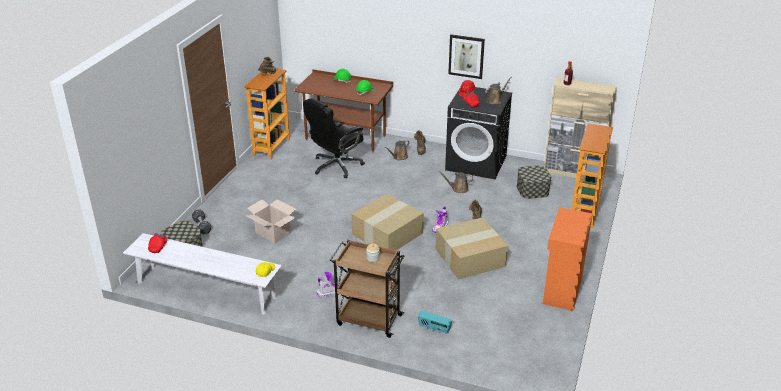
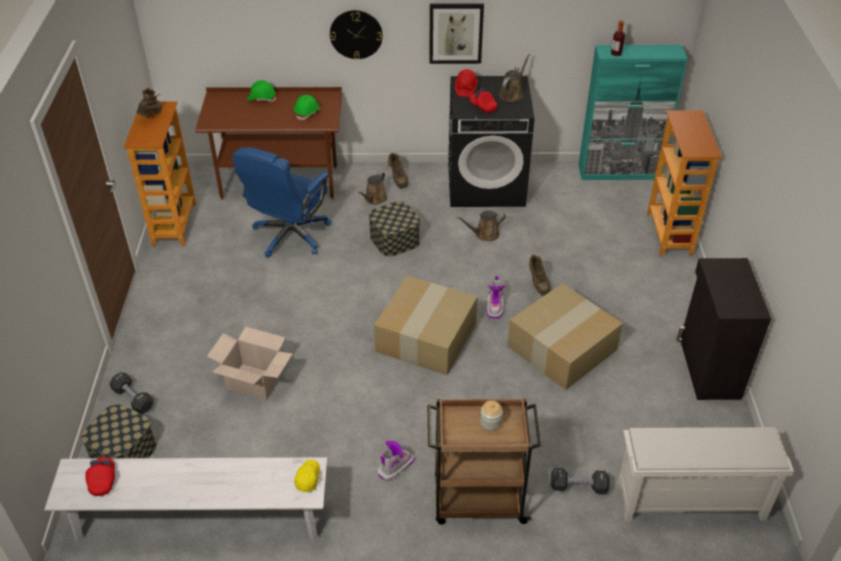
camera: 20 degrees left, 10 degrees up
(336, 166) = (290, 235): black office chair -> blue office chair
(404, 48) = (356, 34): none -> wall clock
(434, 328) = (578, 486): radio -> black dumbbell
(501, 353) = (689, 501): none -> white shoe rack
(532, 190) = (583, 212): storage box -> storage box (394, 239)
(561, 290) = (708, 369): orange cabinet -> black cabinet
(573, 172) = (619, 172): beige cabinet -> turquoise cabinet

